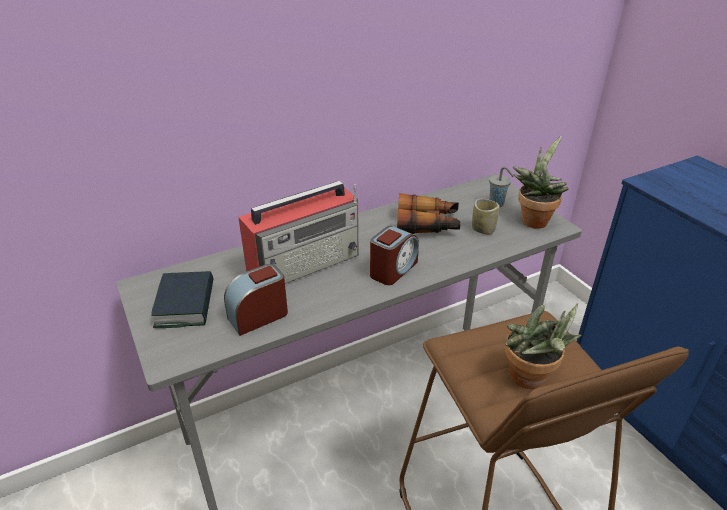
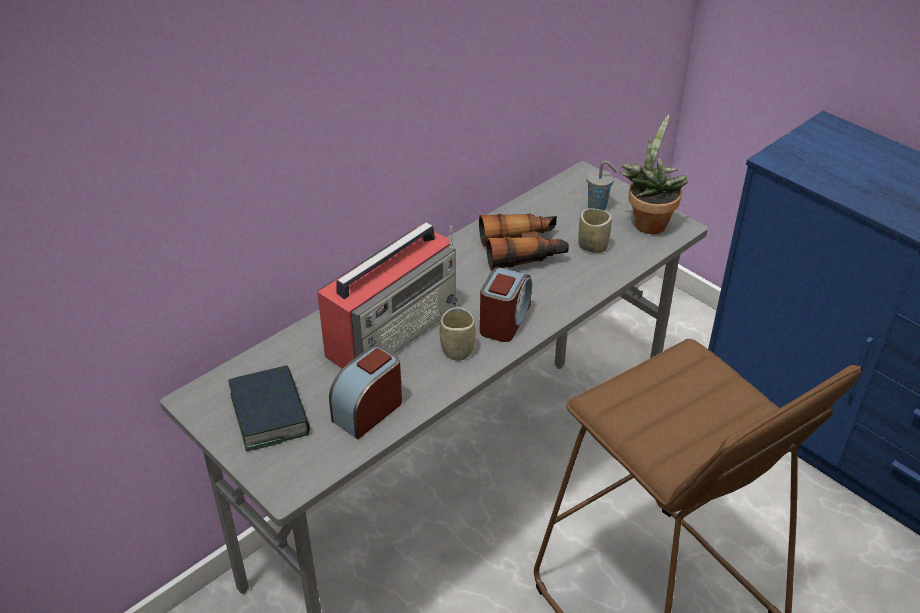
camera: 15 degrees left, 5 degrees up
(347, 284) = (457, 350): none -> cup
(531, 380) = (699, 425): potted plant -> none

